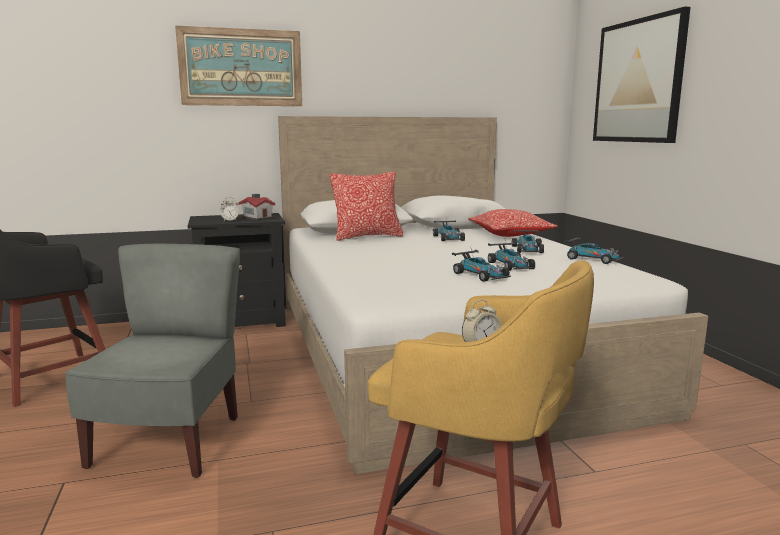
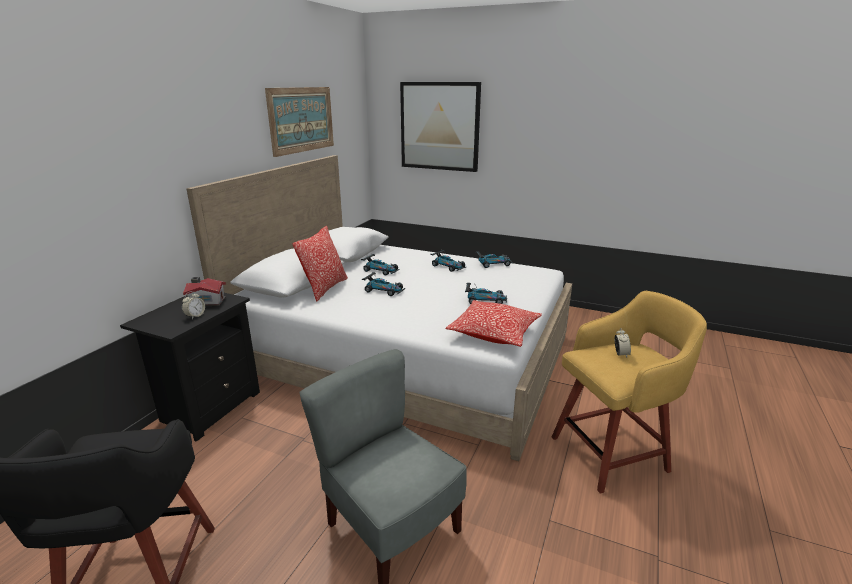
camera: 50 degrees left, 10 degrees up
(241, 67) = (140, 139): picture -> picture (301, 119)
(510, 234) = (404, 254): pillow -> pillow (494, 333)
(511, 265) = (476, 285): toy car -> toy car (383, 290)

